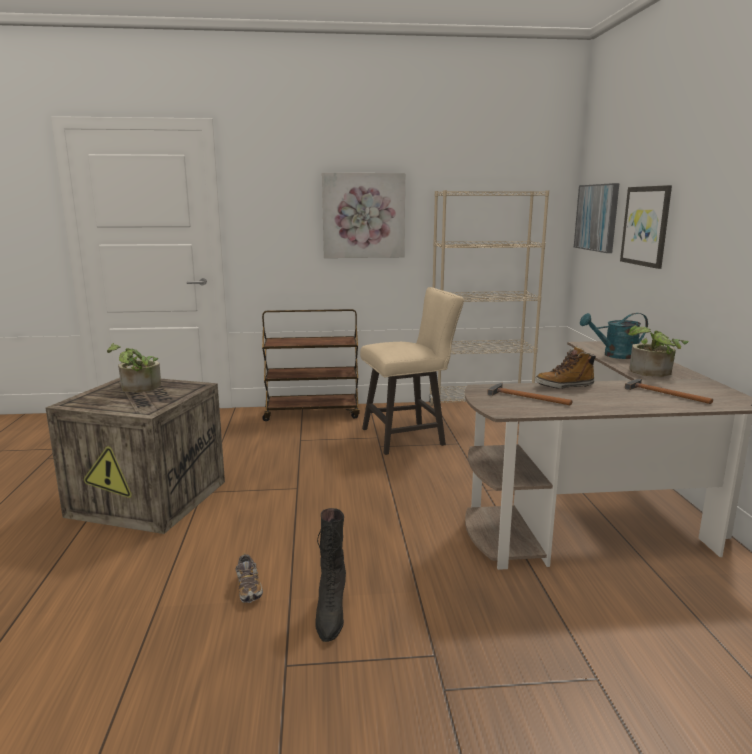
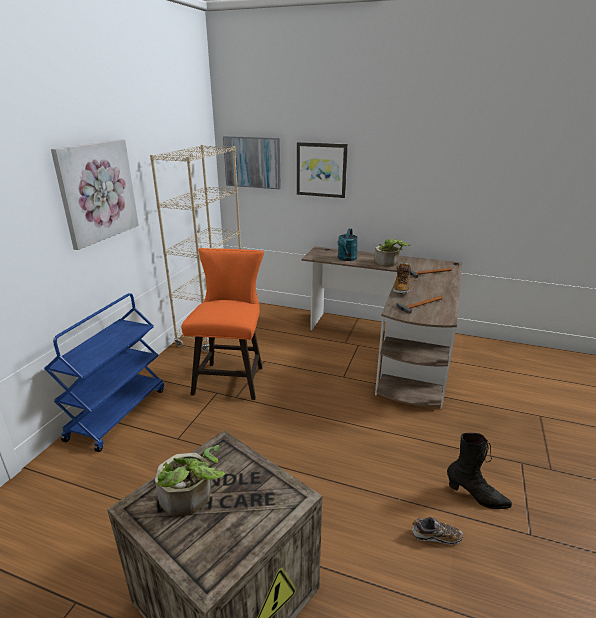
camera: 65 degrees left, 10 degrees up
(312, 413) = (117, 413): brown cart -> blue cart
(409, 436) = (231, 377): beige stool -> orange stool

